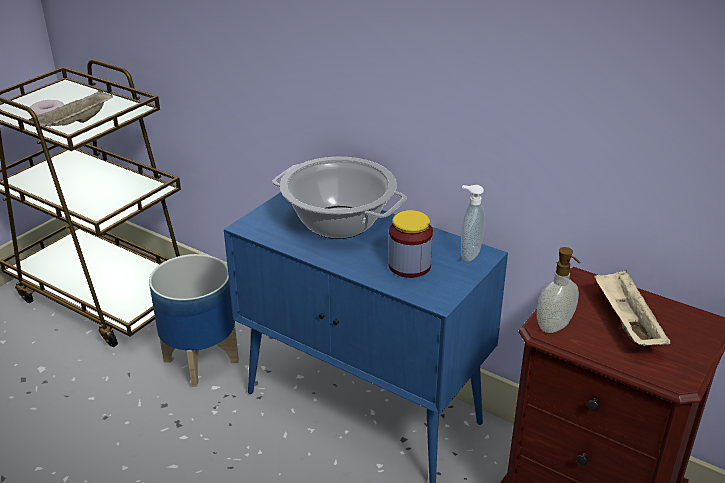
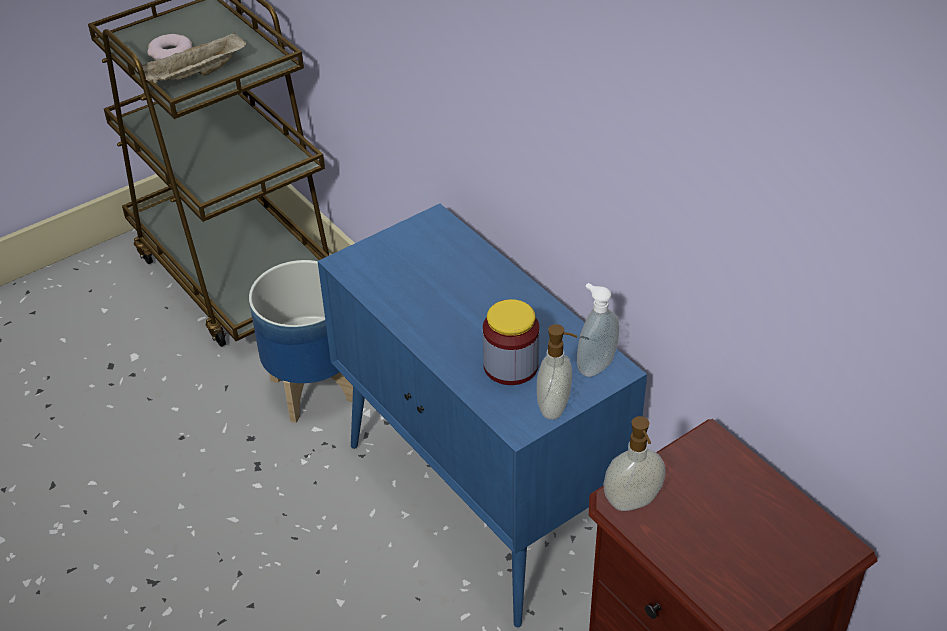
camera: 20 degrees right, 10 degrees up
(338, 223) = (457, 280): cooking pot -> none
(457, 284) = (555, 407): none -> soap dispenser
(625, 322) = (726, 519): beige tray -> none

